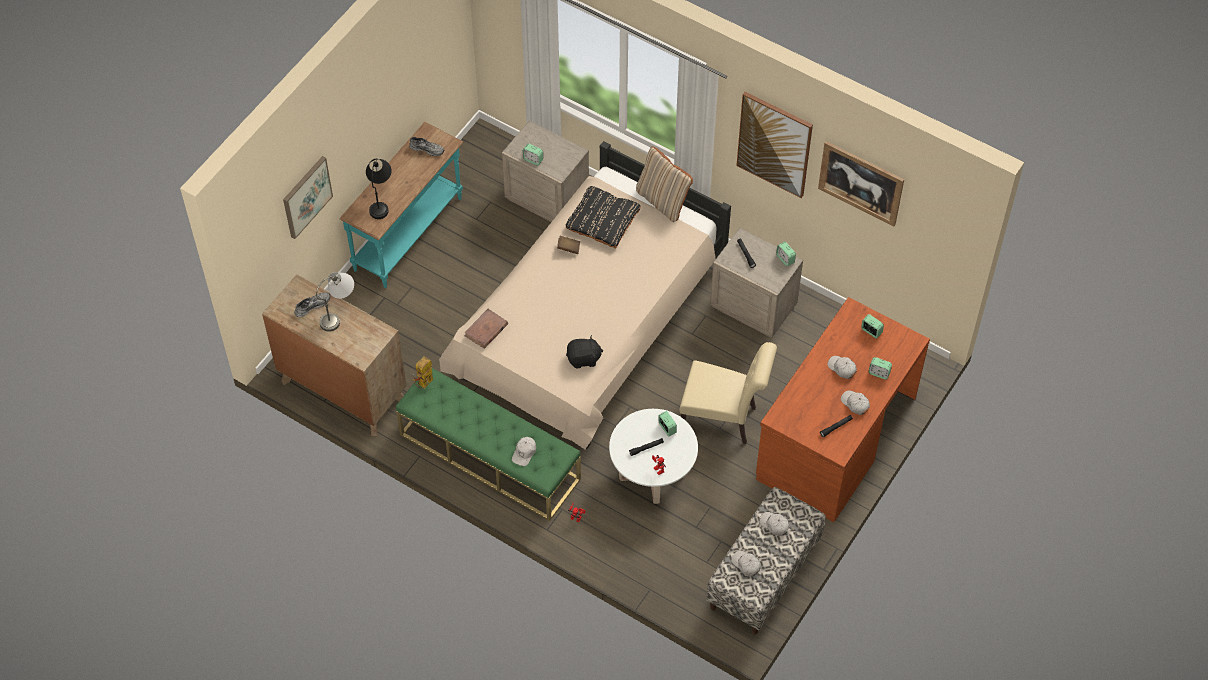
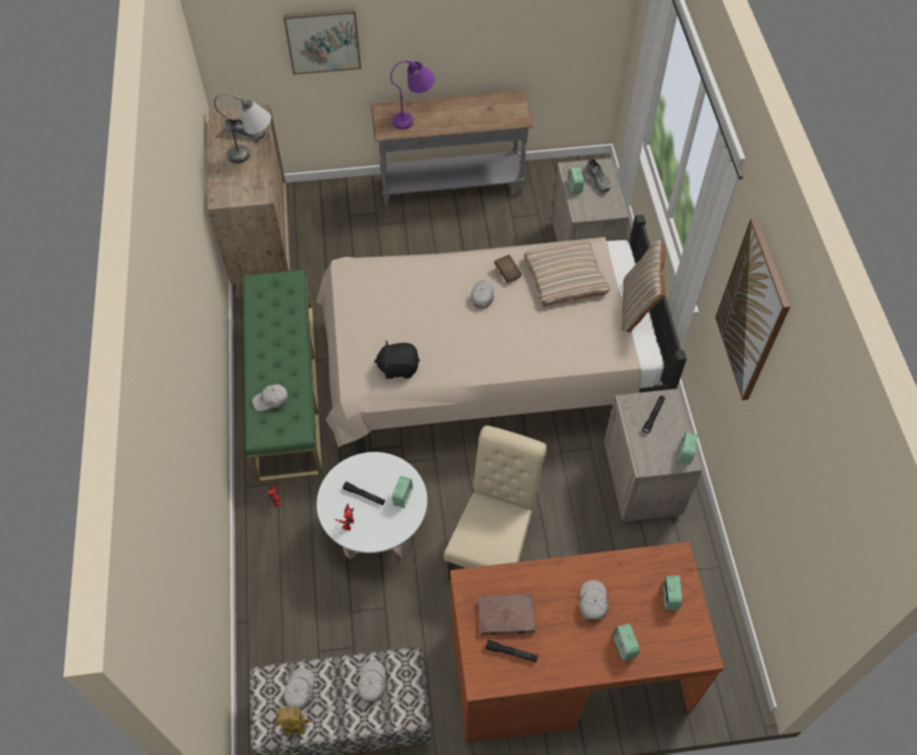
camera: 50 degrees right, 0 degrees up
(381, 200) = (414, 116): black table lamp -> purple table lamp
(409, 234) = (451, 187): turquoise console table -> grey console table
(424, 385) = (279, 279): toy robot -> toy robot (290, 730)
(427, 148) = (499, 109): grey shoe -> grey shoe (598, 180)
(486, 330) = (359, 275): brown book -> brown book (506, 616)
(583, 359) = (398, 367): black plush toy -> black plush toy turned 135 degrees clockwise
(602, 220) = (565, 277): black pillow -> beige pillow
(724, 419) = (493, 547): beige chair -> beige chair turned 135 degrees counterclockwise
(855, 404) = (560, 650): white cap -> white cap (482, 296)
(861, 183) = (796, 425): picture -> none

